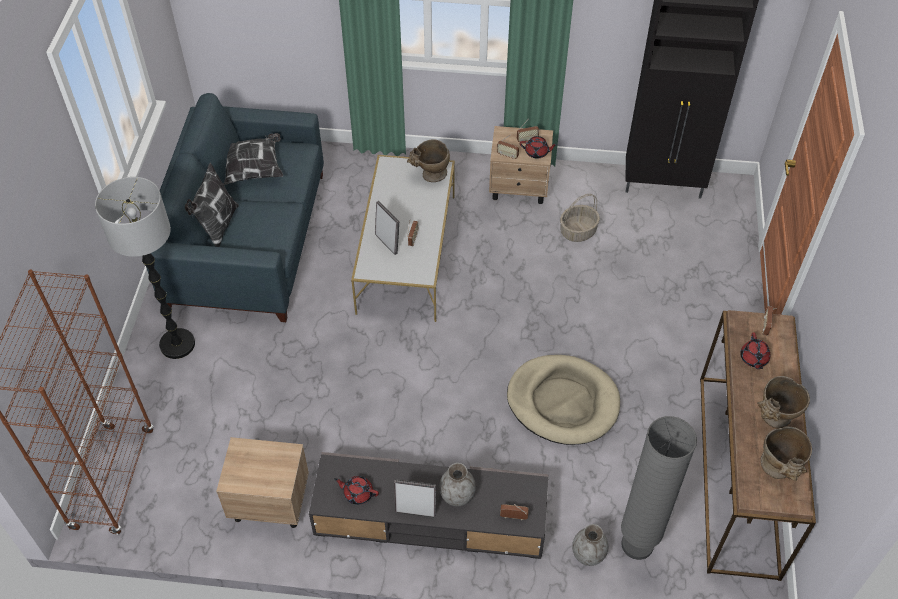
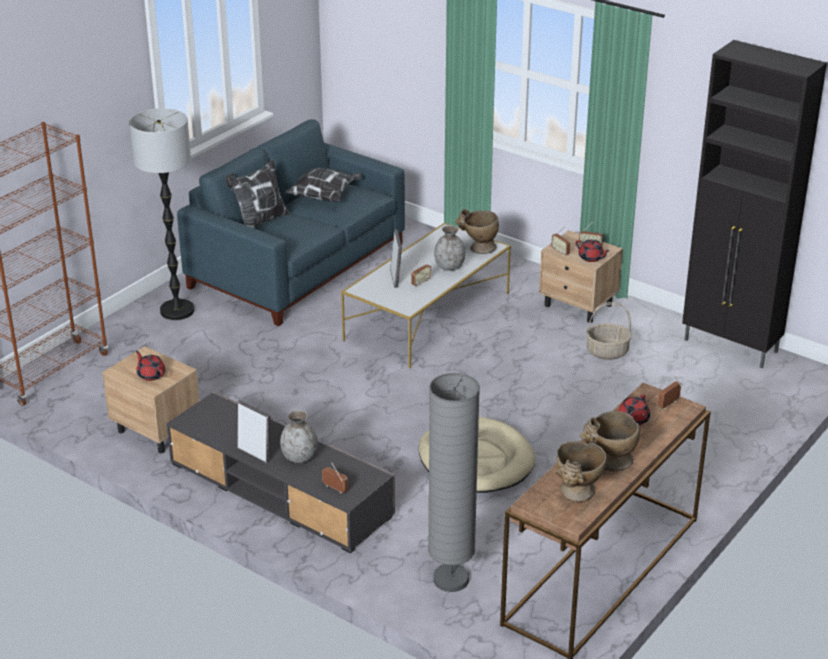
camera: 30 degrees right, 20 degrees down
(358, 493) = (217, 426): red teapot -> red teapot (151, 374)
(588, 554) = (398, 568): grey vase -> grey vase (449, 267)

